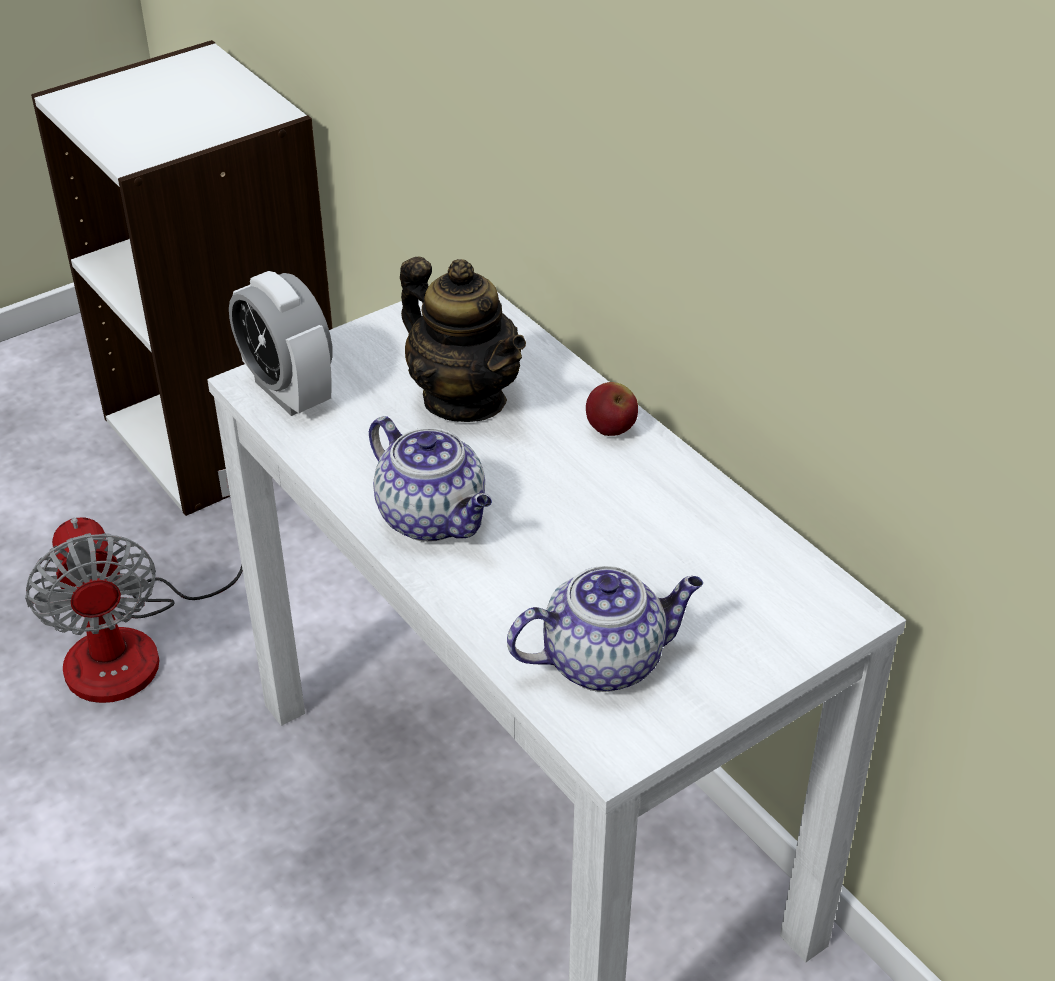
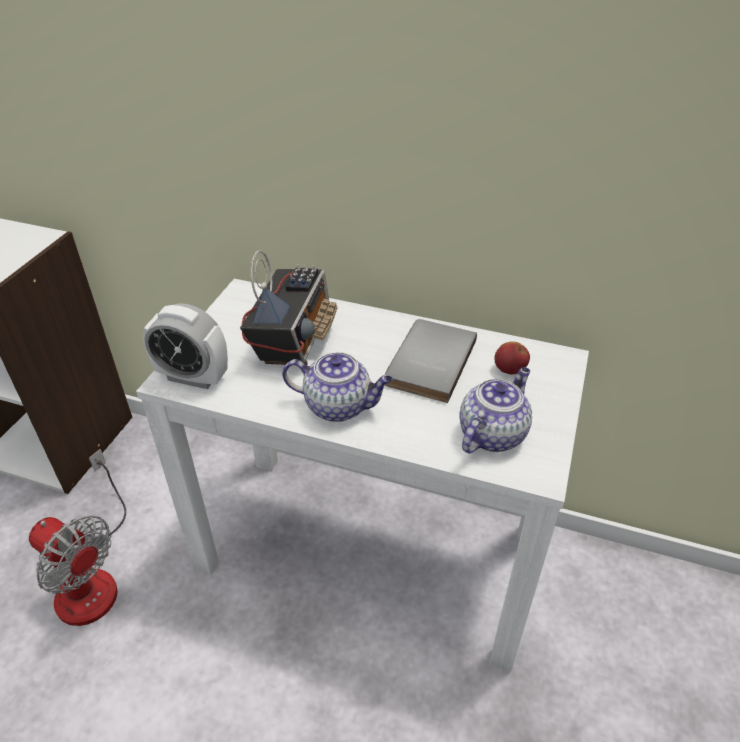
camera: 35 degrees left, 0 degrees up
(464, 399) = (293, 340): teapot -> radio
(610, 430) = (380, 324): apple -> apple (509, 370)
(622, 516) = (427, 362): none -> grey book

